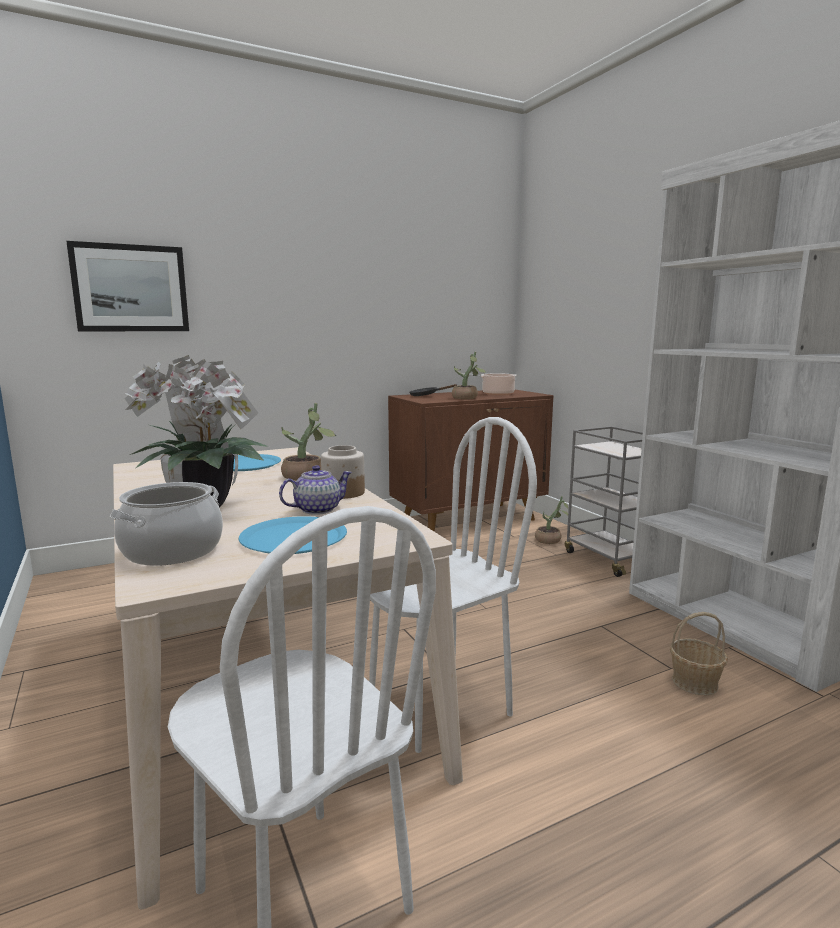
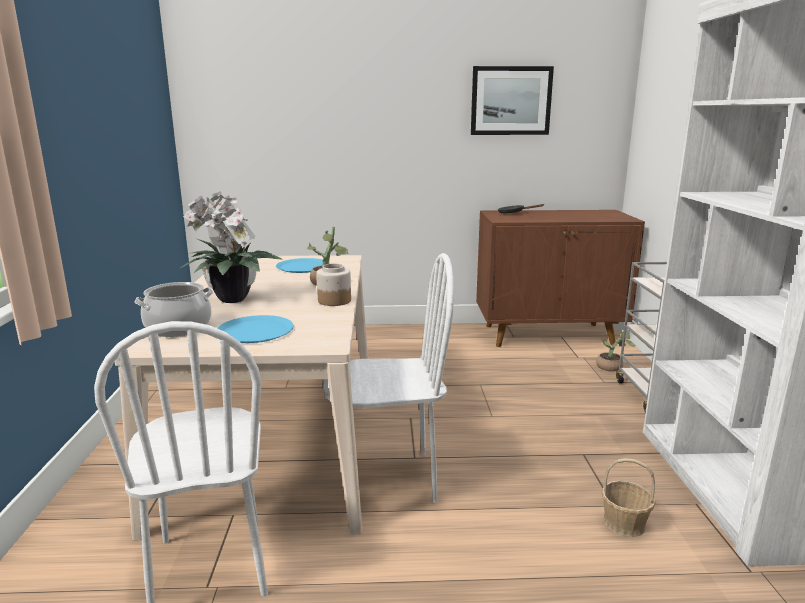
camera: 25 degrees right, 5 degrees up
(131, 288) = (267, 117): picture -> picture (511, 101)
(317, 509) = (298, 312): teapot -> none
(467, 398) = (546, 219): potted plant -> none
(495, 394) = (585, 215): cooking pot -> none

